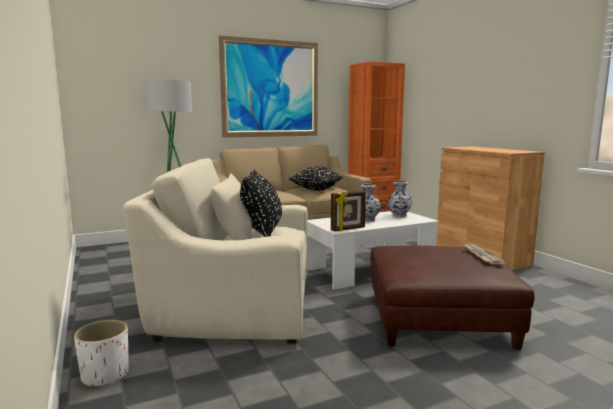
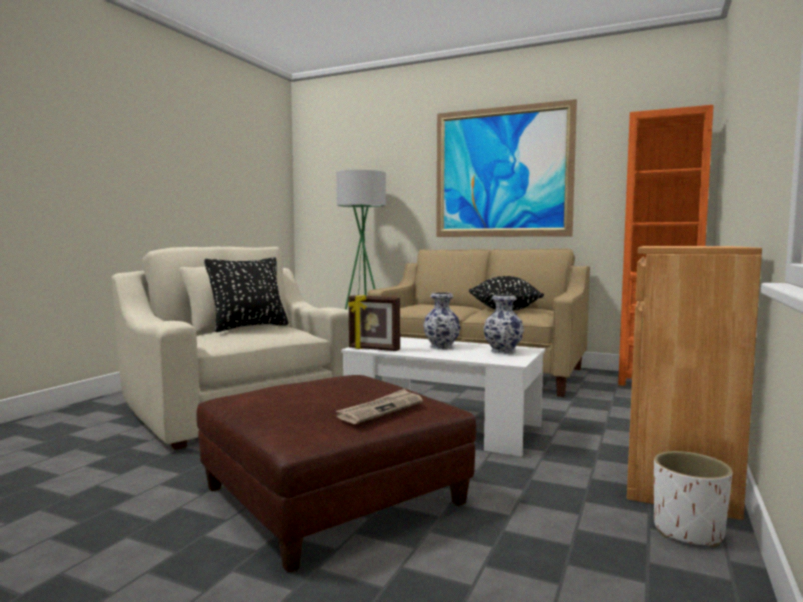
camera: 50 degrees right, 5 degrees down
(105, 375) = (63, 416): white planter -> white planter (688, 531)

